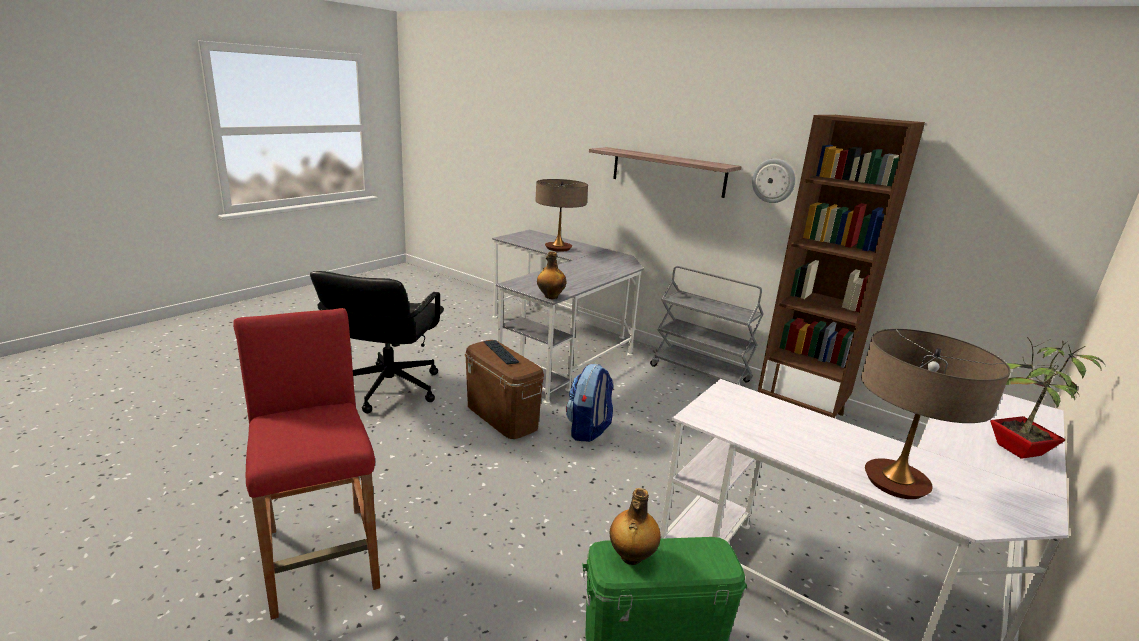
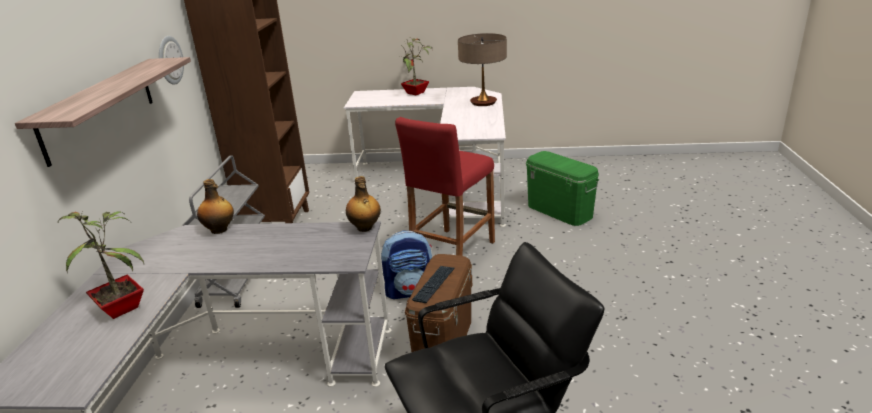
camera: 120 degrees left, 5 degrees up
(322, 558) = (684, 314): red stool -> red stool (452, 252)
(558, 248) = (123, 307): table lamp -> potted plant
(631, 557) = (574, 167): bottle -> bottle (220, 230)

